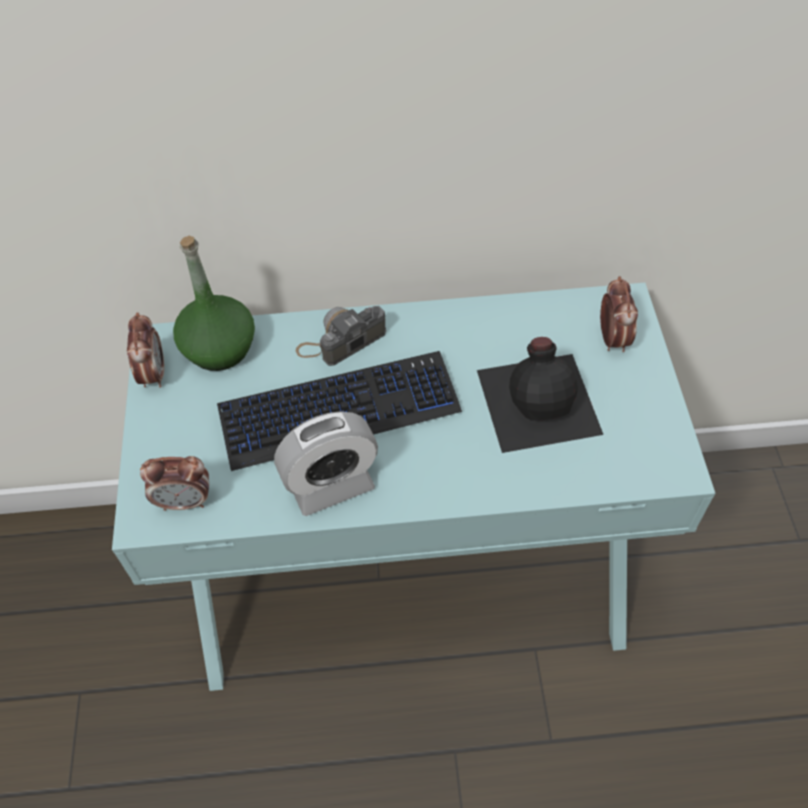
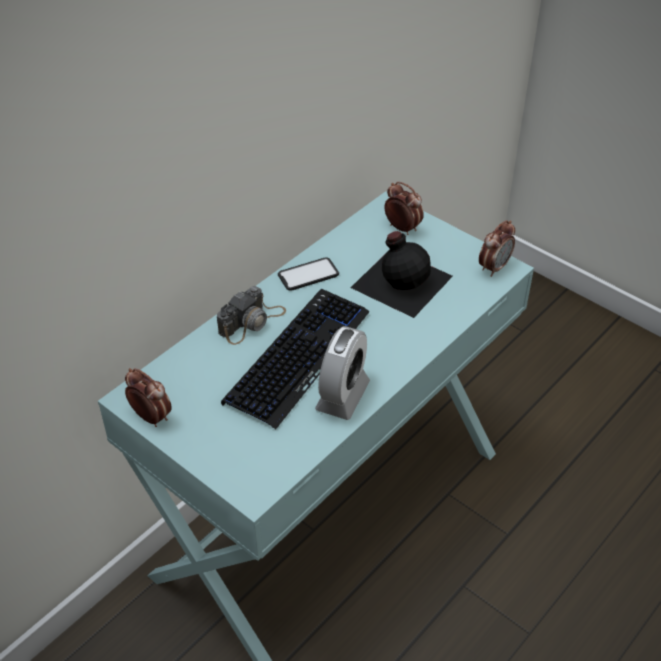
camera: 45 degrees left, 10 degrees down
(185, 501) = (267, 465): alarm clock -> alarm clock (494, 267)
(219, 348) = (177, 375): green bottle -> none
(341, 340) = (252, 322): camera -> camera turned 150 degrees counterclockwise
(451, 326) = (308, 275): none -> phone

